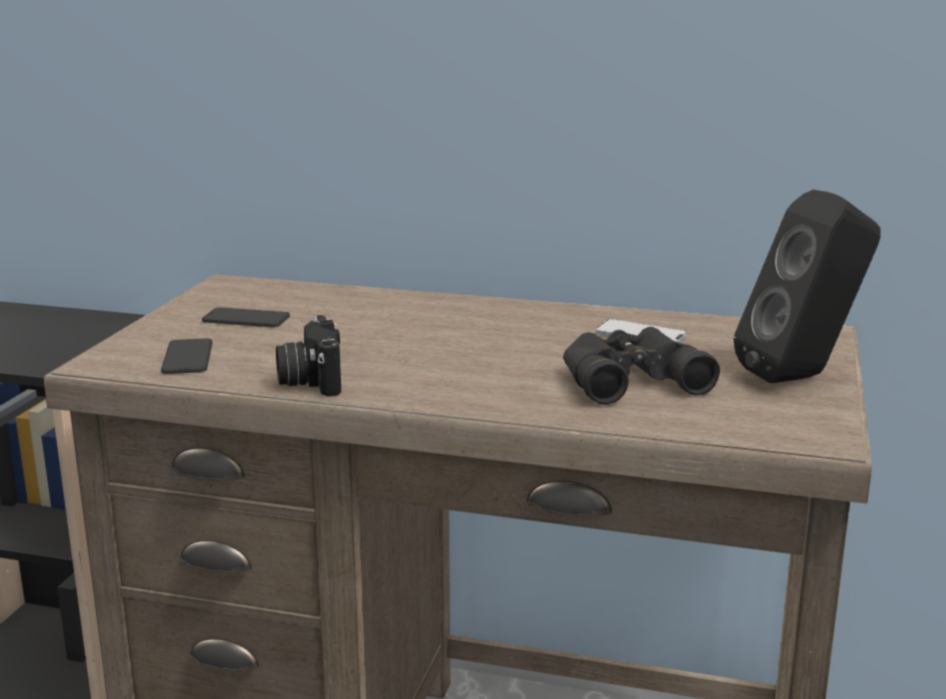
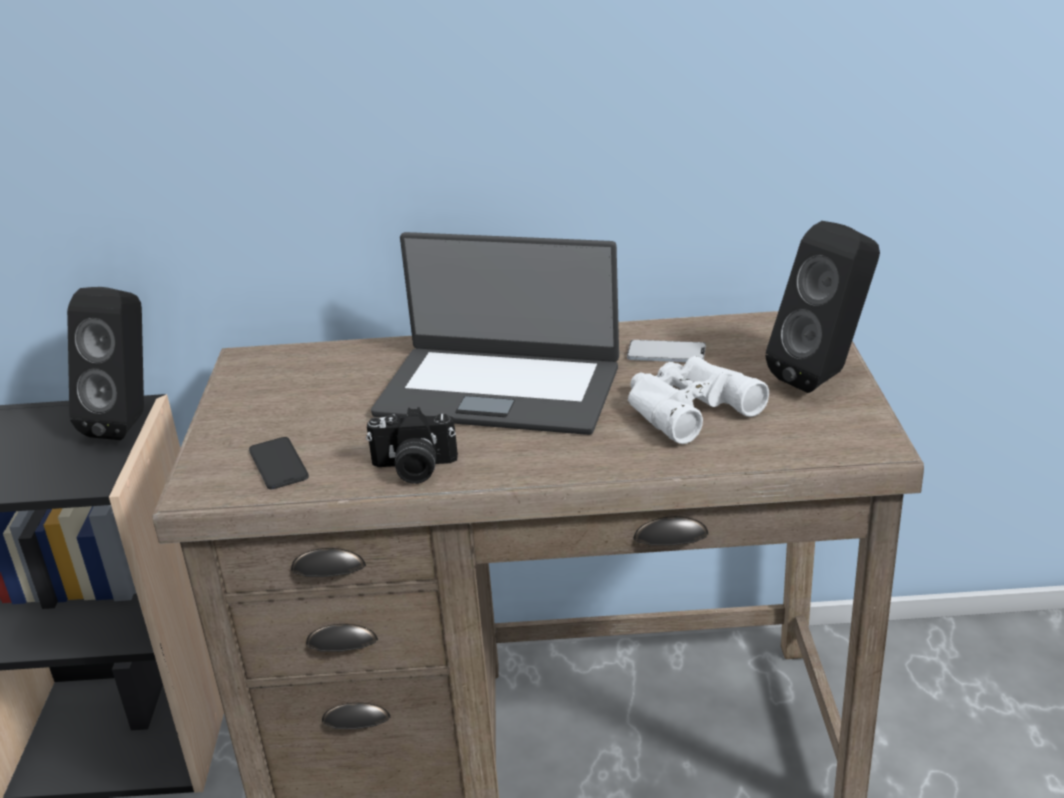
camera: 15 degrees left, 10 degrees up
(111, 330) = (129, 422): none -> black speaker
(246, 319) = (299, 403): phone -> none
(310, 381) = (413, 469): camera -> camera turned 60 degrees counterclockwise
(445, 337) = (499, 389): none -> laptop
(628, 378) = (685, 407): black binoculars -> white binoculars

